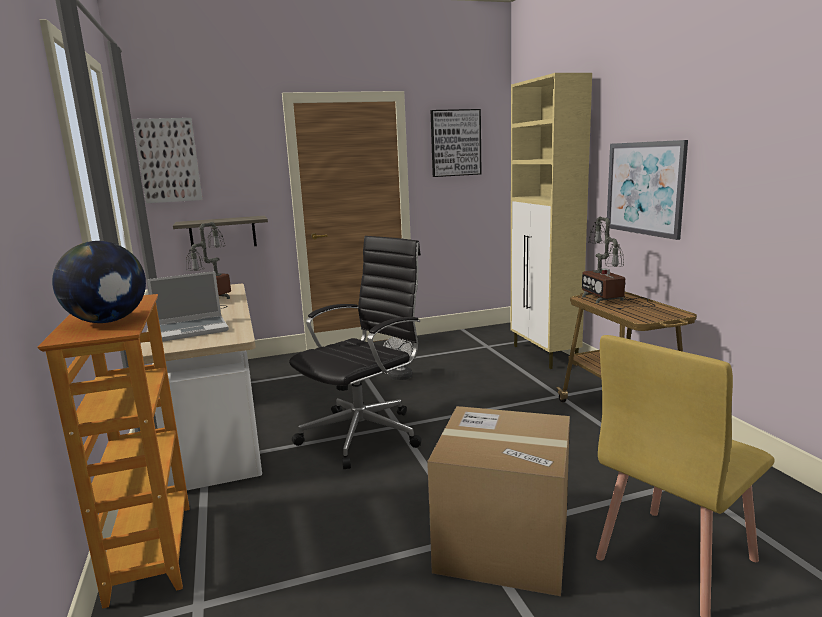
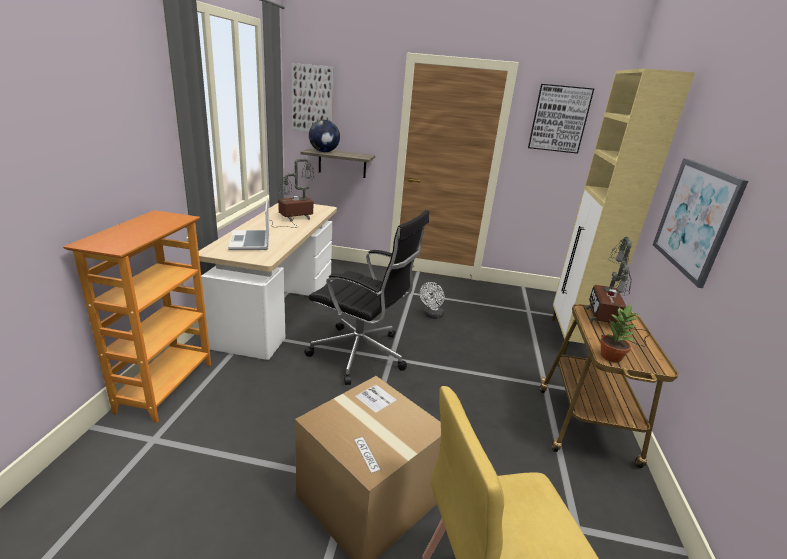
camera: 25 degrees right, 10 degrees up
(108, 321) = (130, 235): globe -> globe (324, 152)
(192, 330) = (251, 242): laptop -> laptop turned 75 degrees clockwise
(364, 434) = (361, 355): black office chair -> black office chair turned 45 degrees clockwise
(641, 318) = (611, 356): none -> potted plant

